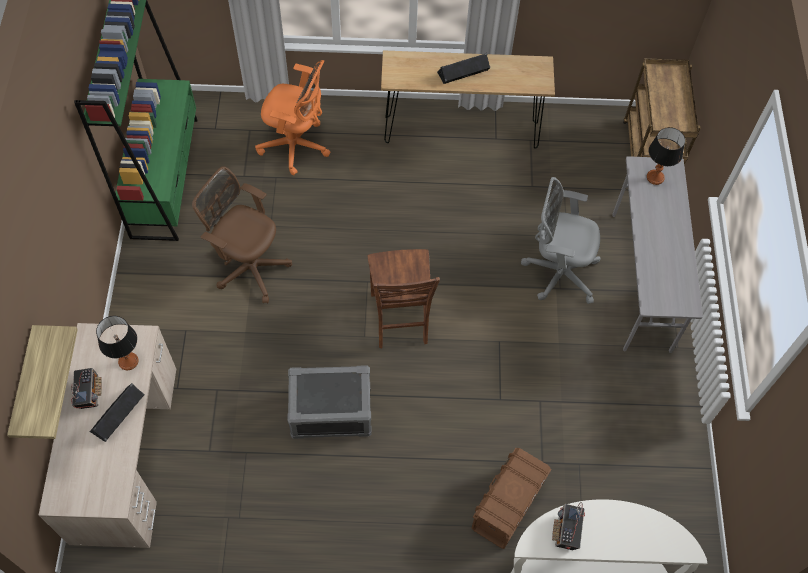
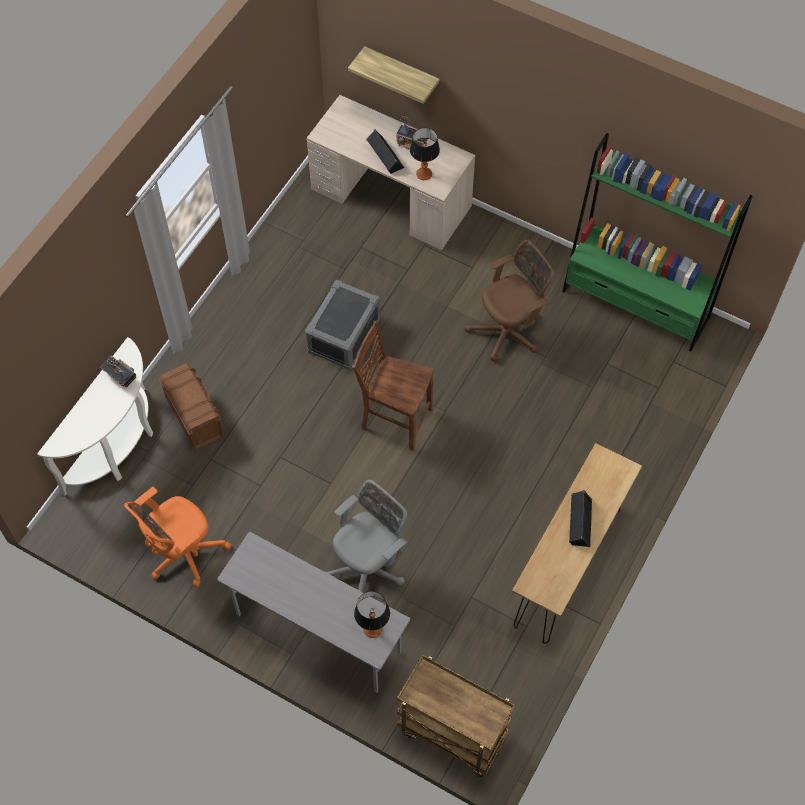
camera: 120 degrees right, 0 degrees up
(296, 146) = (620, 418): orange office chair -> orange office chair (183, 554)

